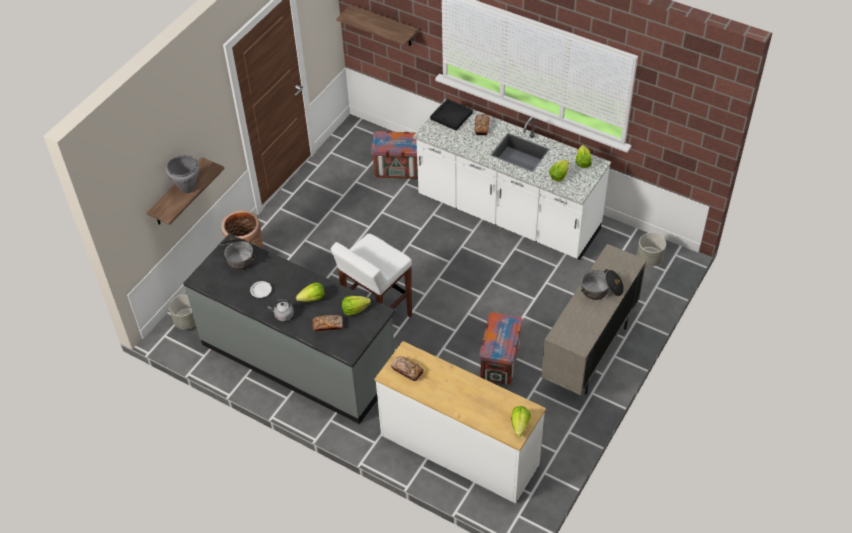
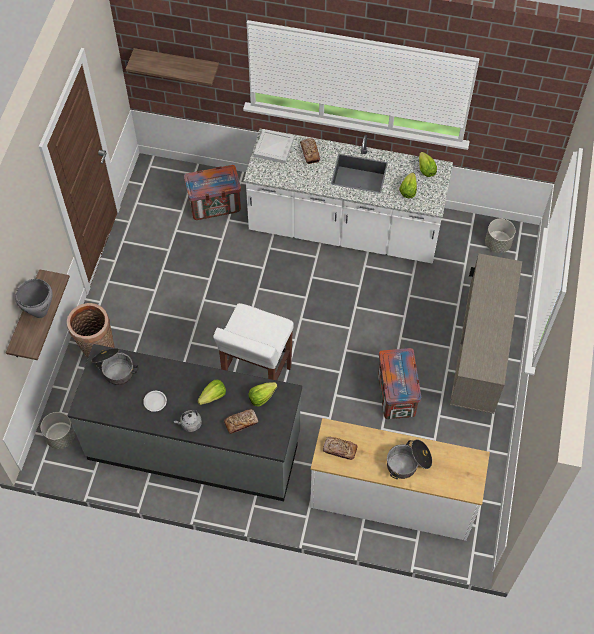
camera: 20 degrees left, 10 degrees up
(451, 116) = (274, 148): black tray -> white tray
(520, 425) = (472, 478): lettuce -> none
(601, 290) = (492, 306): cooking pot -> cooking pot (408, 463)

